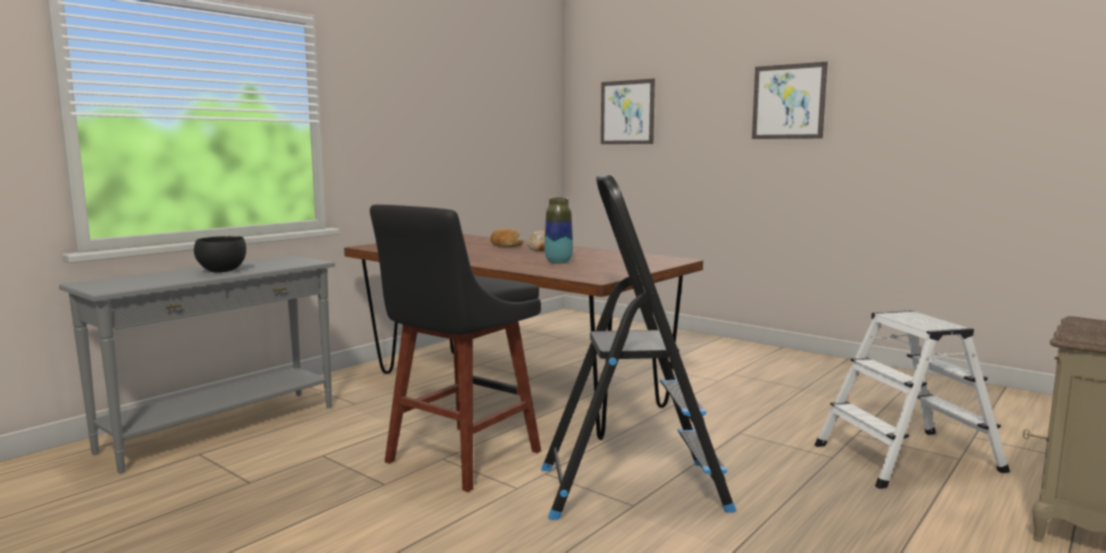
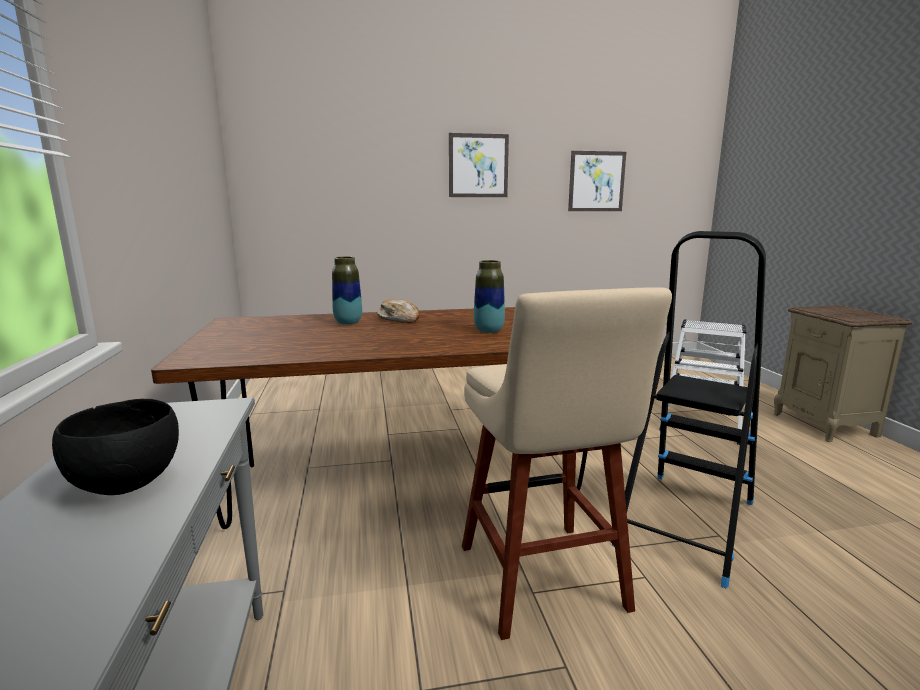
camera: 50 degrees left, 5 degrees up
(460, 458) = (542, 580): black stool -> beige stool
(505, 245) = (348, 322): bread -> vase
(627, 112) = (313, 168): picture -> picture (596, 181)

